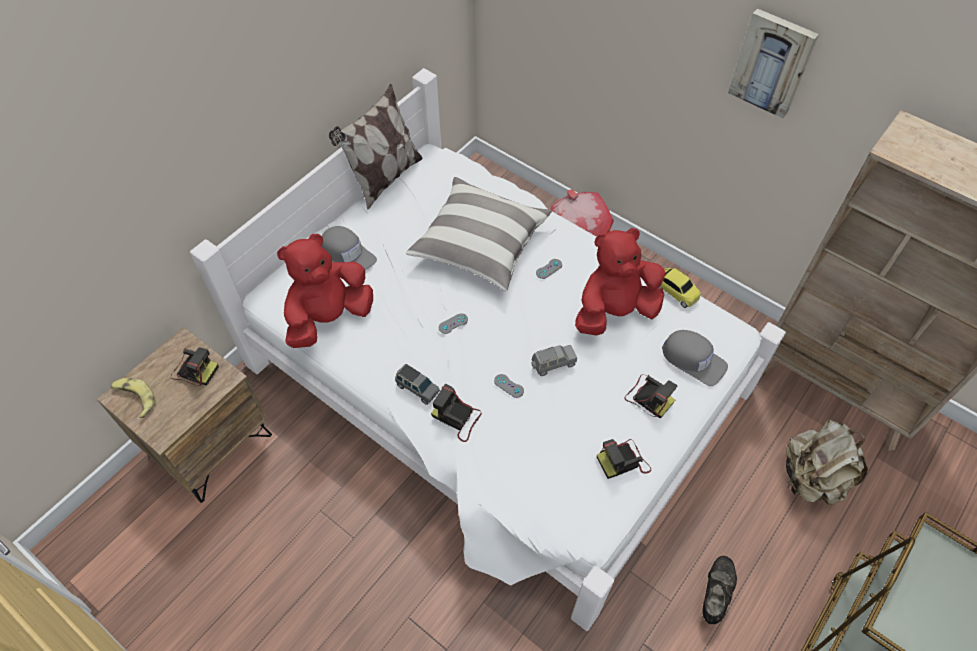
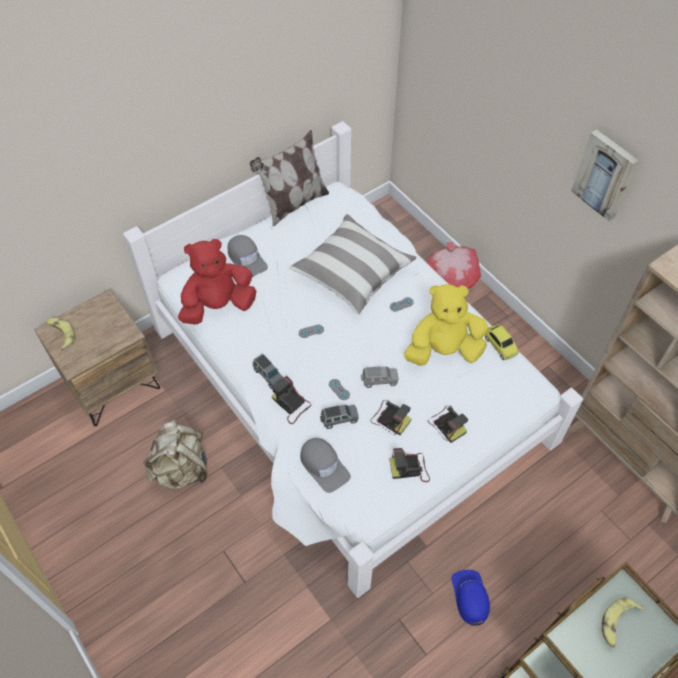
camera: 15 degrees right, 0 degrees up
(194, 369) = (108, 323): camera -> camera (390, 418)
(520, 422) = (339, 419): none -> grey toy car
(614, 311) = (443, 350): red plush toy -> yellow plush toy
(693, 360) = (494, 403): grey cap -> grey cap (324, 466)
(715, 593) = (470, 597): black shoe -> blue cap
(811, 478) = (584, 527): beige backpack -> beige backpack (181, 469)
(941, 588) = (618, 623): none -> banana

